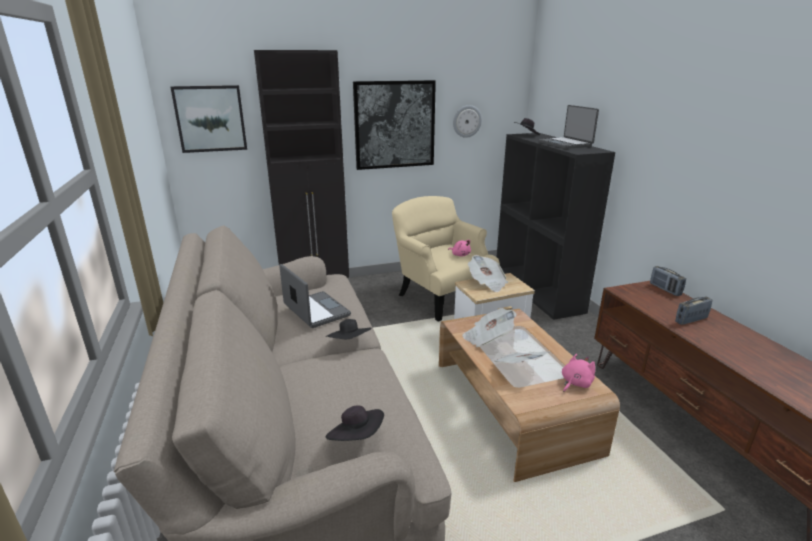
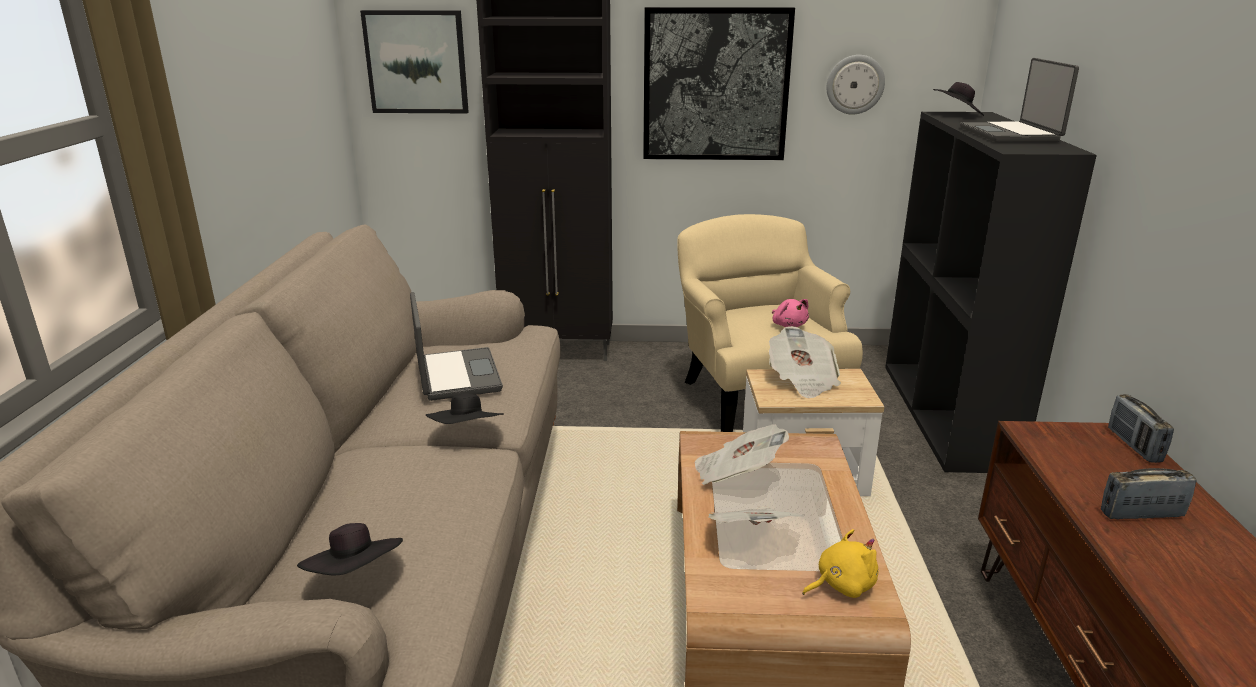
camera: 20 degrees right, 0 degrees up
(575, 383) = (841, 585): pink plush toy -> yellow plush toy

